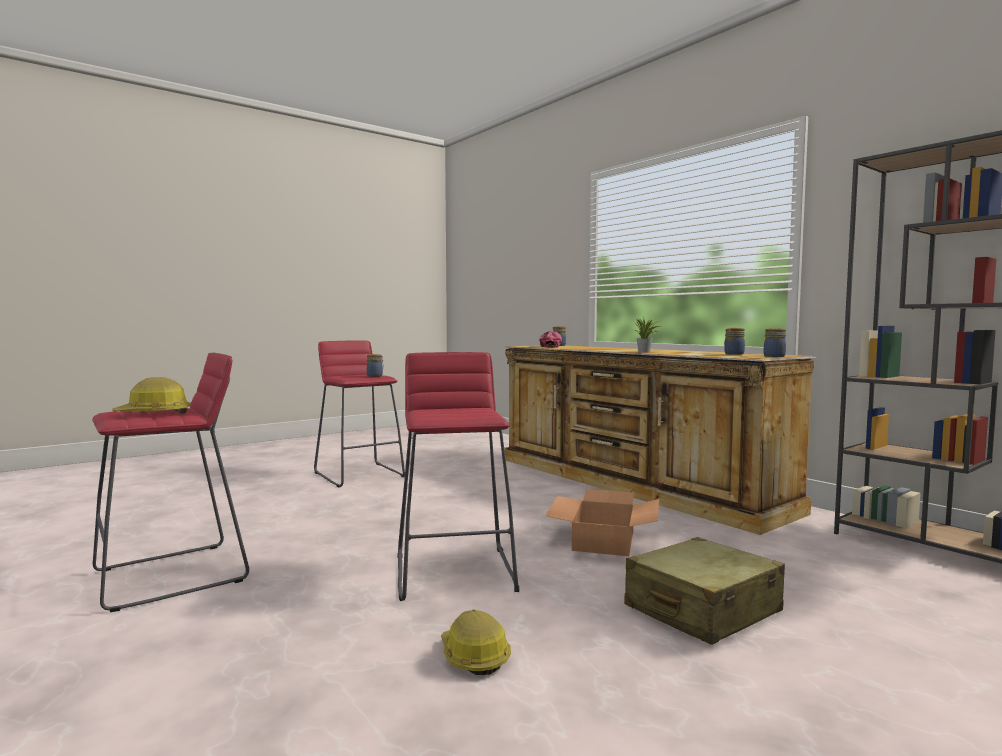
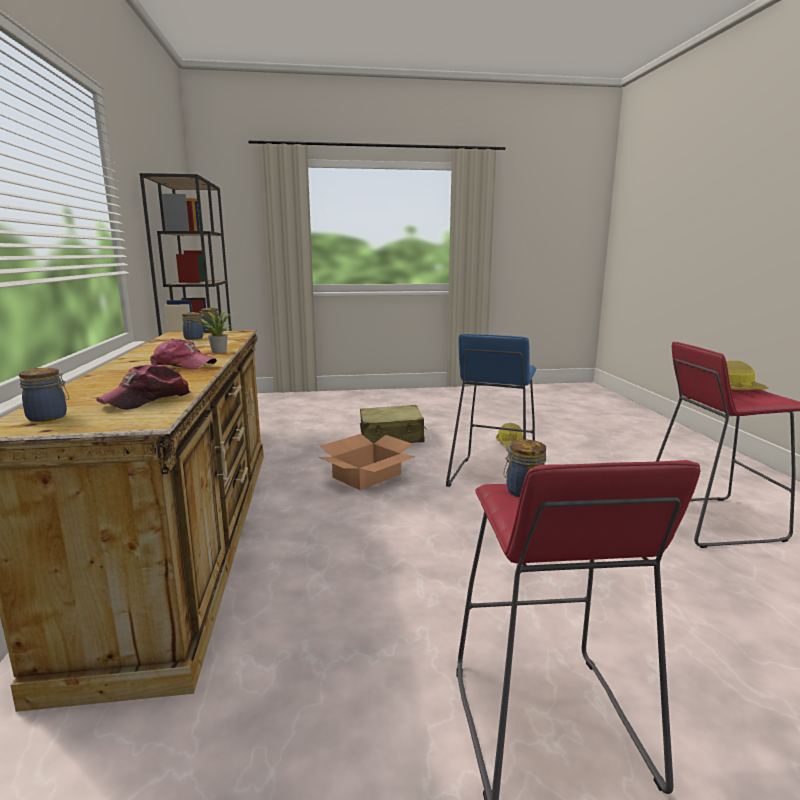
camera: 150 degrees left, 10 degrees up
(456, 571) = (492, 477): red stool -> blue stool
(613, 349) = (183, 365): none -> cap

